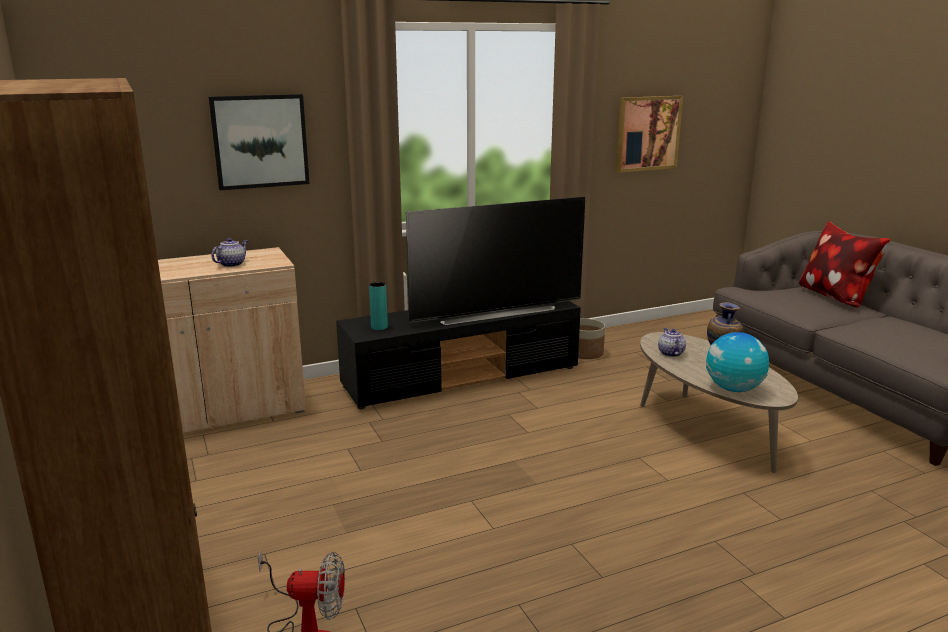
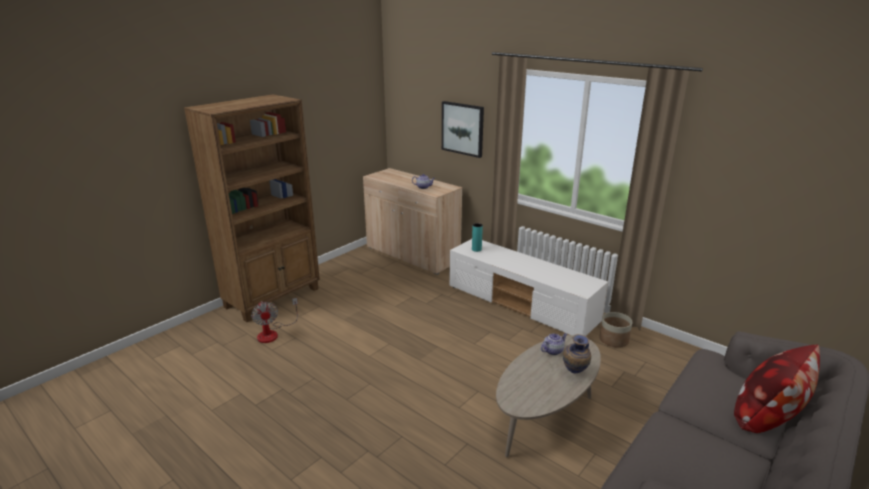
camera: 65 degrees right, 5 degrees up
(462, 377) = (522, 304): black tv stand -> white tv stand
(495, 312) = (539, 273): television -> none
(647, 133) = (748, 192): picture -> none
(734, 389) = (514, 385): globe -> none

